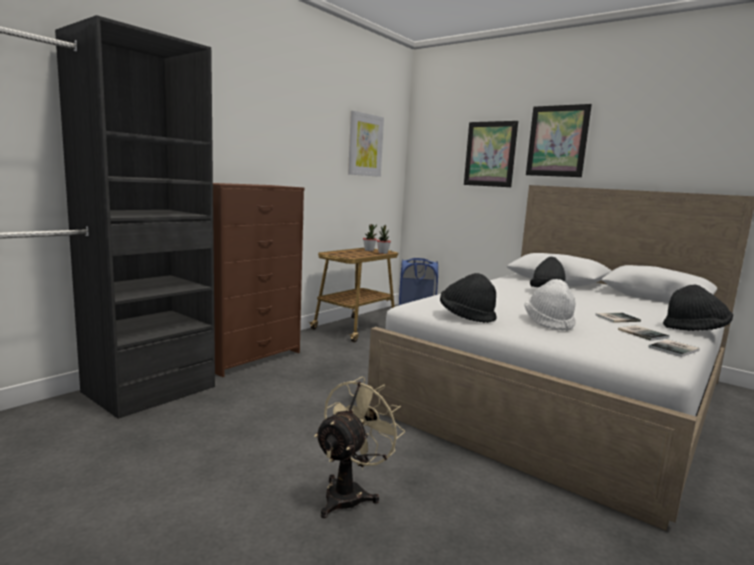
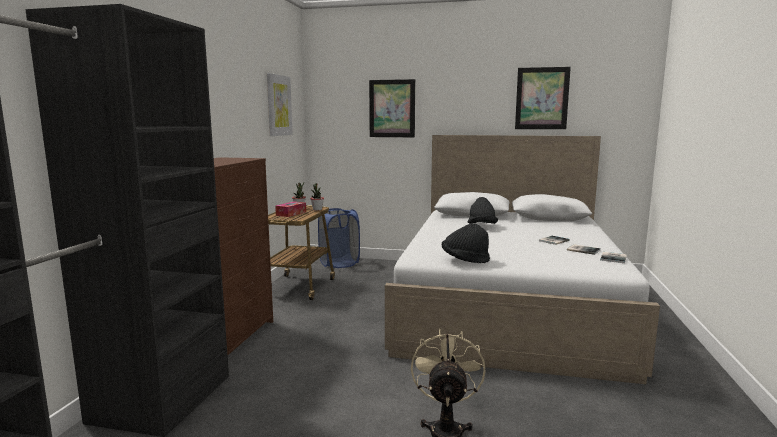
camera: 25 degrees left, 0 degrees up
(353, 253) = (291, 213): none -> tissue box
(549, 322) = (521, 253): white hat -> none
(557, 141) = (451, 97): picture -> picture (542, 98)
(695, 330) = (604, 240): black hat -> none

